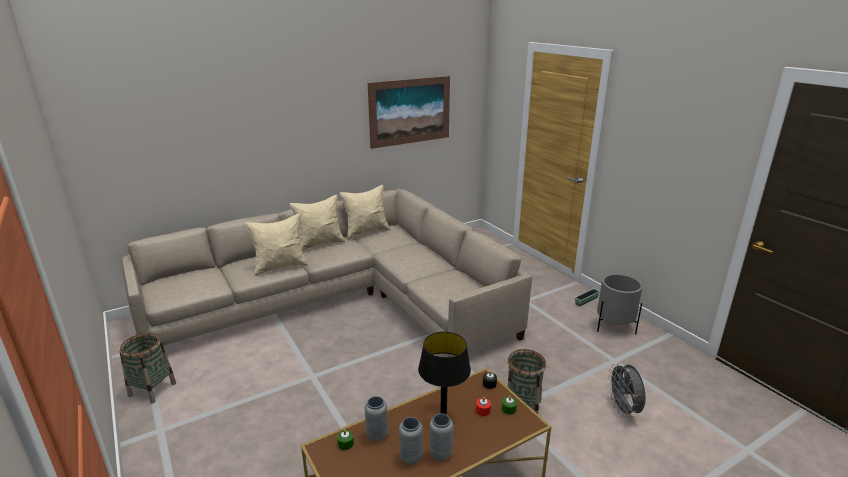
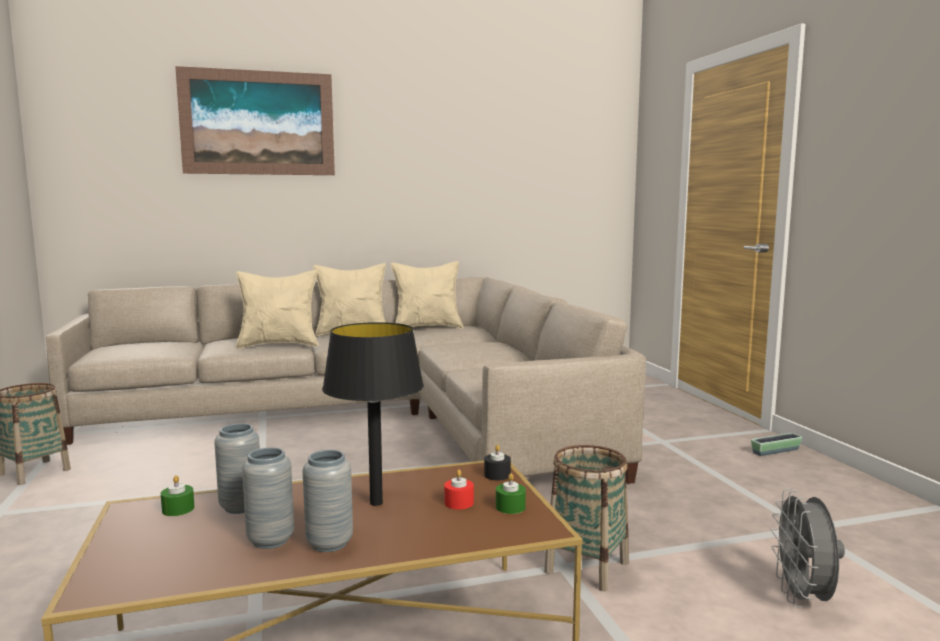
camera: 15 degrees right, 15 degrees down
(410, 111) = (513, 170): picture -> picture (258, 123)
(614, 326) = (820, 486): grey planter -> none

